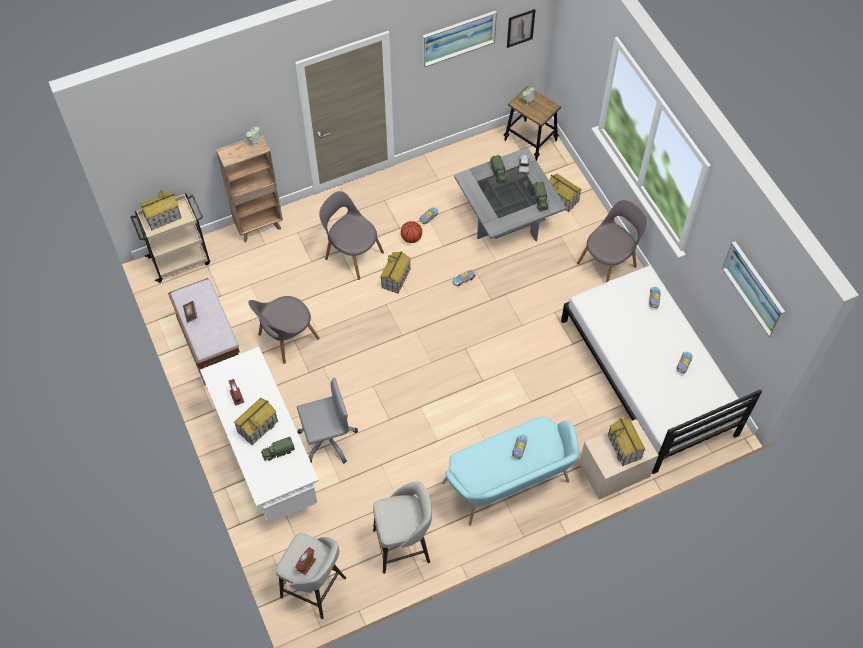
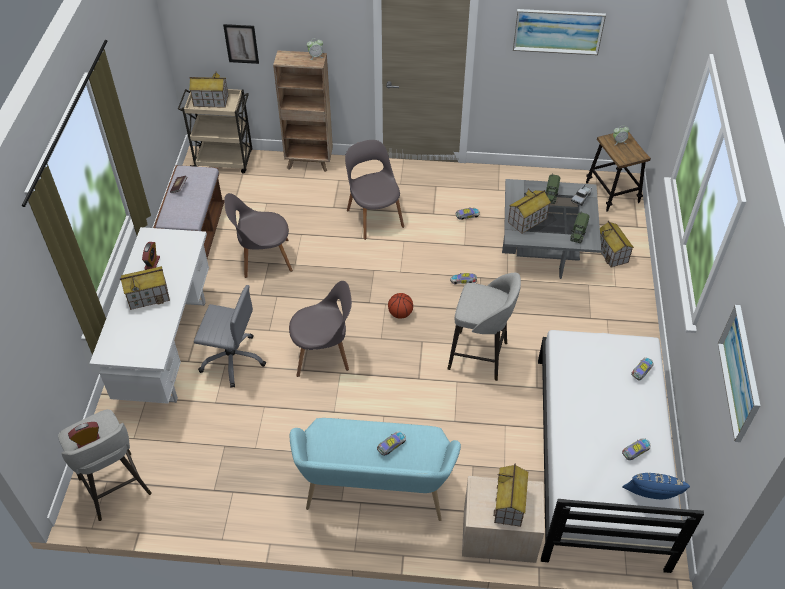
camera: 30 degrees right, 10 degrees down
(278, 451) = (148, 326): toy truck -> none
(396, 279) = (399, 253): toy house -> toy house (527, 220)
(403, 545) = (228, 493): grey stool -> grey stool (479, 356)
(411, 238) = (438, 226): basketball -> basketball (400, 313)
(520, 28) = (632, 51): picture -> picture (241, 43)
(608, 263) = (624, 330): grey chair -> grey chair (323, 353)
(711, 395) = (649, 500): none -> blue pillow

